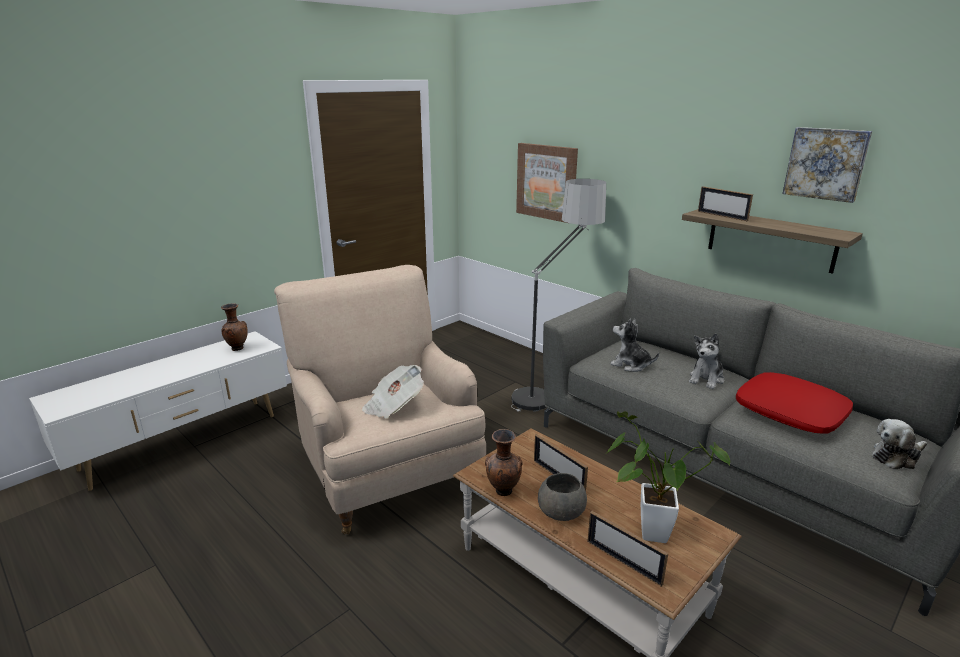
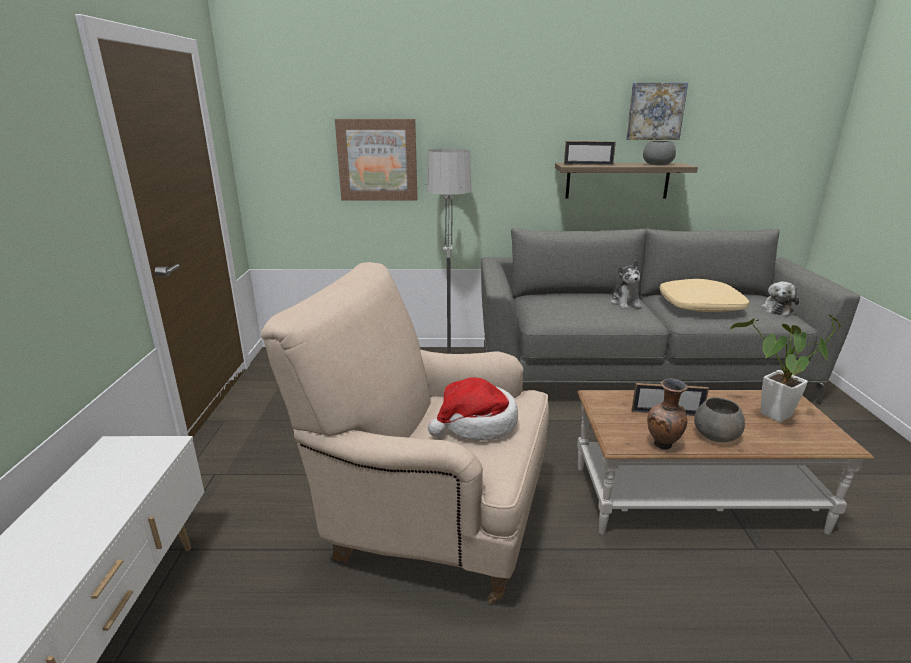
camera: 45 degrees left, 0 degrees up
(237, 348) = (120, 467): brown vase -> none
(393, 406) = (477, 424): newspaper -> hat
(623, 562) = (801, 442): picture frame -> none
(630, 365) = (569, 311): plush toy -> none
(789, 413) = (700, 306): red pillow -> beige pillow
(808, 229) = (658, 164): none -> grey bowl

